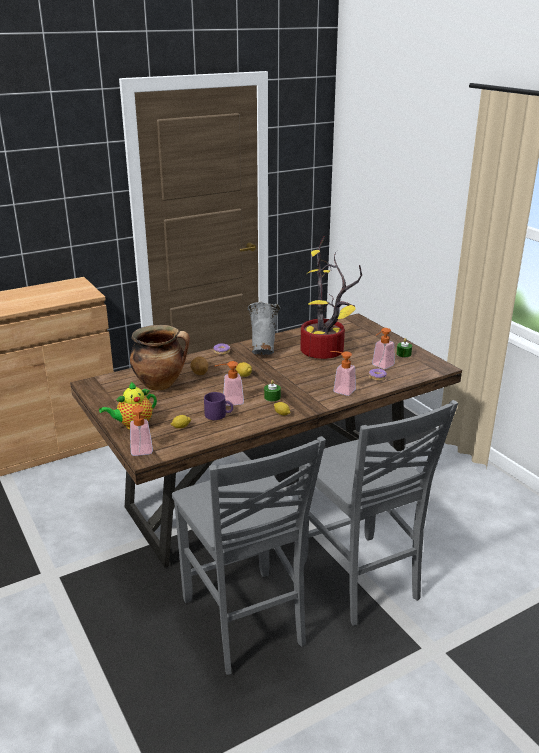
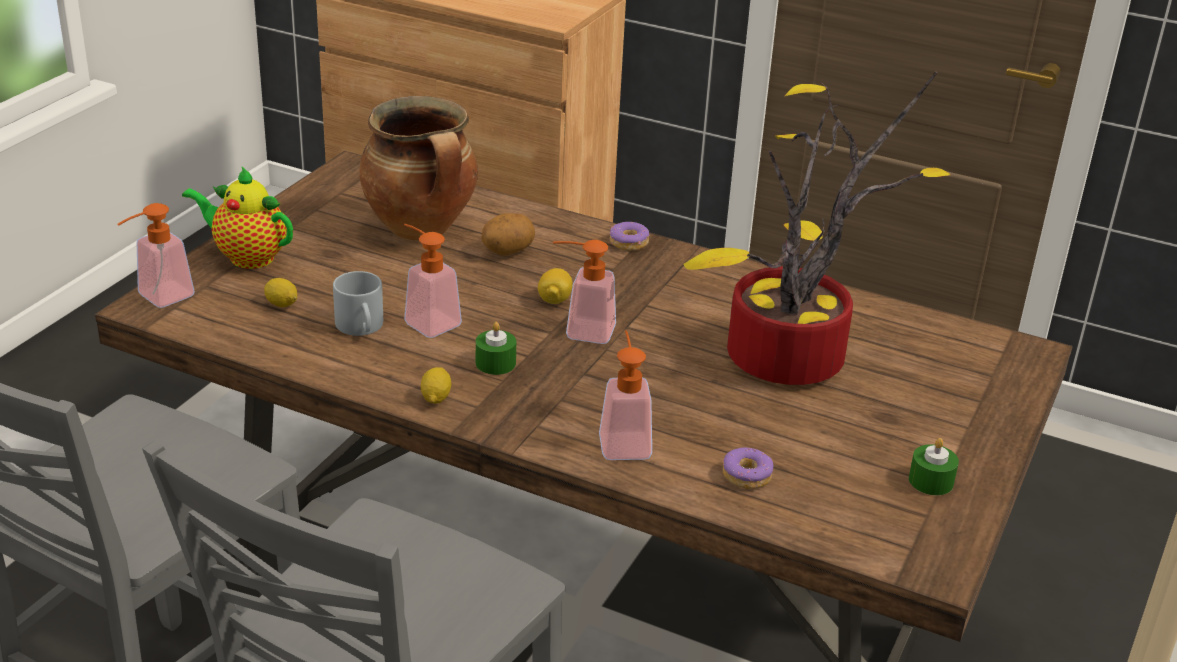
camera: 55 degrees right, 5 degrees up
(219, 415) = (362, 327): purple mug -> grey mug
(263, 350) = (695, 285): grey vase -> none
(380, 366) = (815, 463): soap dispenser -> soap dispenser (581, 330)

